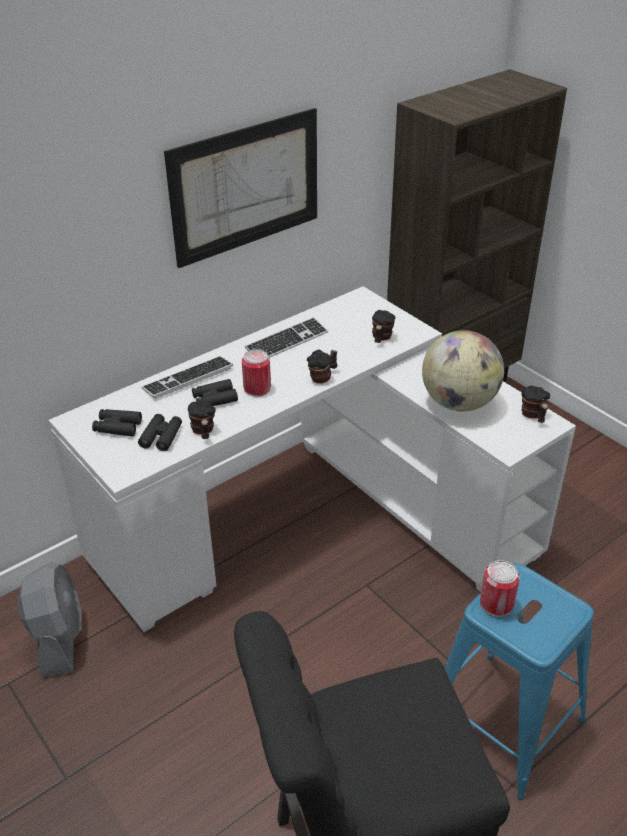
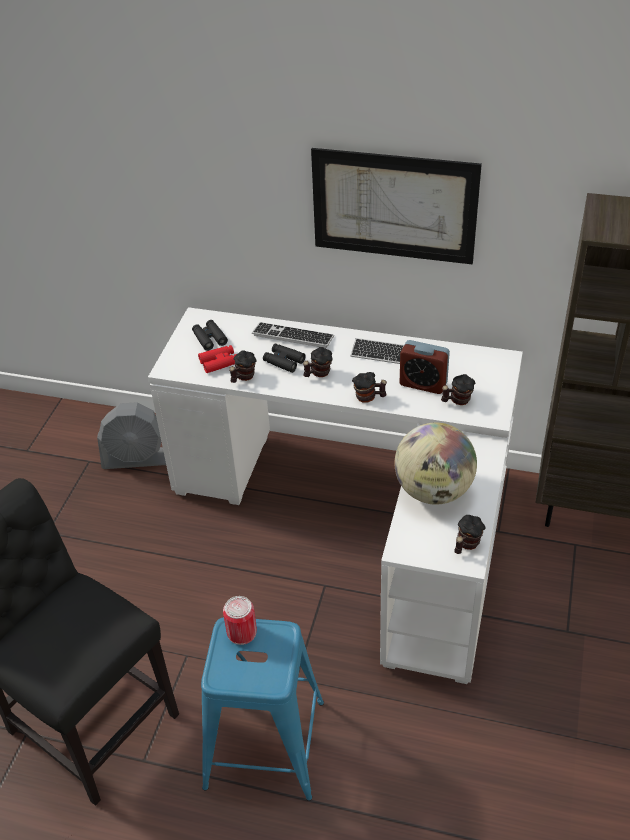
camera: 55 degrees right, 5 degrees up
(58, 638) = (138, 459): grey fan -> grey fan turned 45 degrees clockwise
(161, 436) = (219, 362): black binoculars -> red binoculars
(257, 388) = (318, 373): can -> mug
(341, 344) = (423, 384): none -> alarm clock

